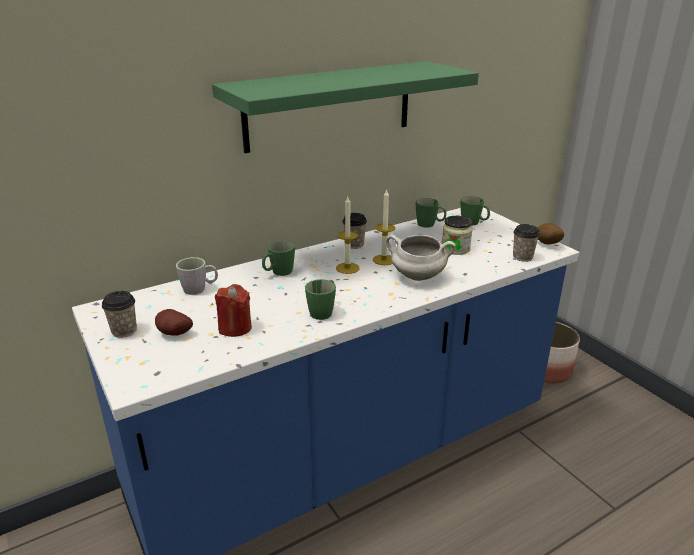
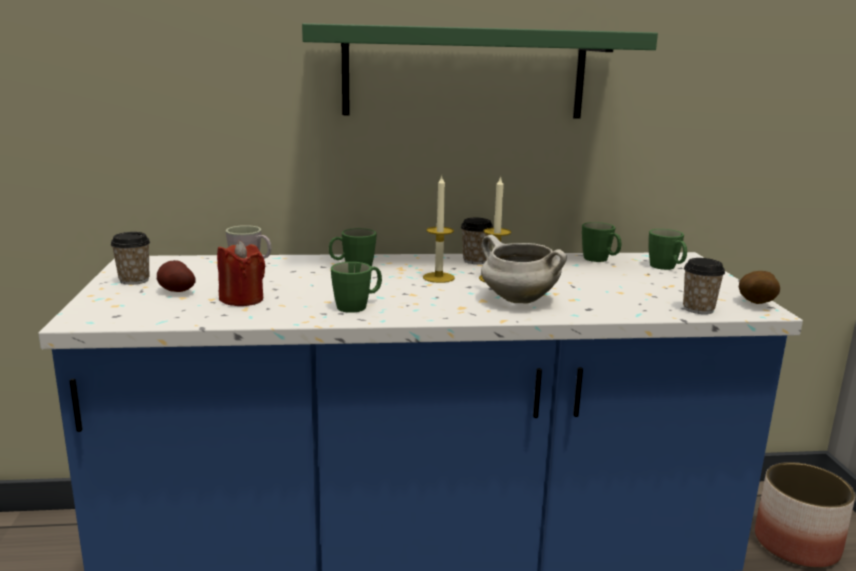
camera: 25 degrees right, 10 degrees down
(455, 249) = (606, 285): jar -> none

